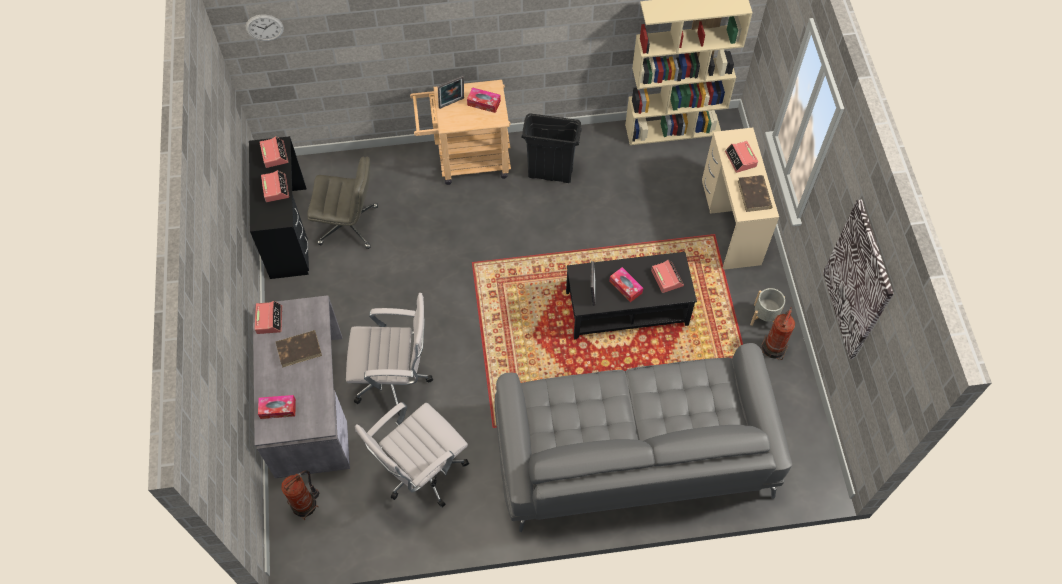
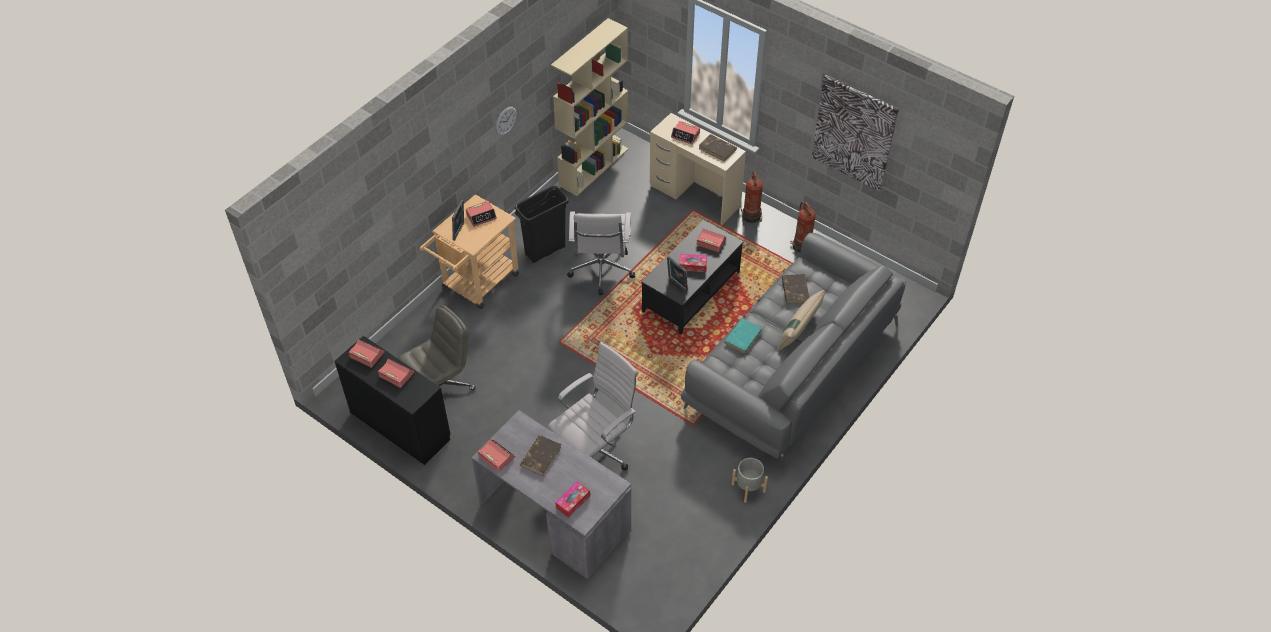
camera: 45 degrees left, 10 degrees down
(264, 27) = (311, 245): wall clock -> wall clock (505, 120)
(305, 504) = (628, 575): fire extinguisher -> fire extinguisher (751, 215)
(421, 472) = (680, 490): white office chair -> white office chair (601, 272)
(484, 103) = (481, 216): tissue box -> alarm clock
(589, 388) = (743, 337): none -> turquoise book
(644, 426) = (798, 331): none -> beige pillow
(685, 385) = (795, 290): none -> brown book
(765, 317) = (777, 233): grey planter -> grey planter (748, 487)

